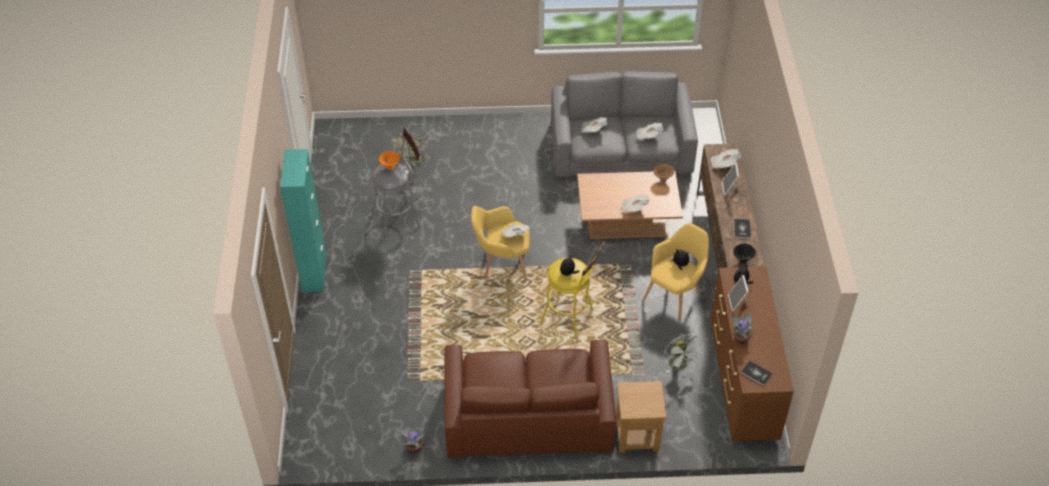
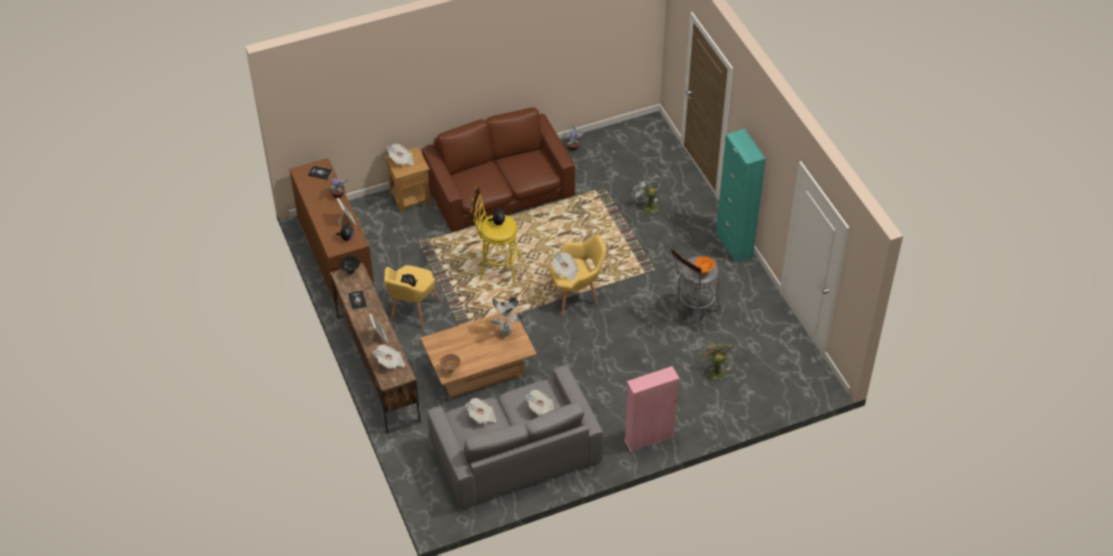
camera: 160 degrees right, 0 degrees up
(502, 129) = (649, 438): none -> pink bookcase
(598, 197) = (506, 334): none -> potted plant
(634, 208) = (469, 332): newspaper -> newspaper (401, 160)
(680, 366) = (391, 255): white fan -> white fan (647, 206)

